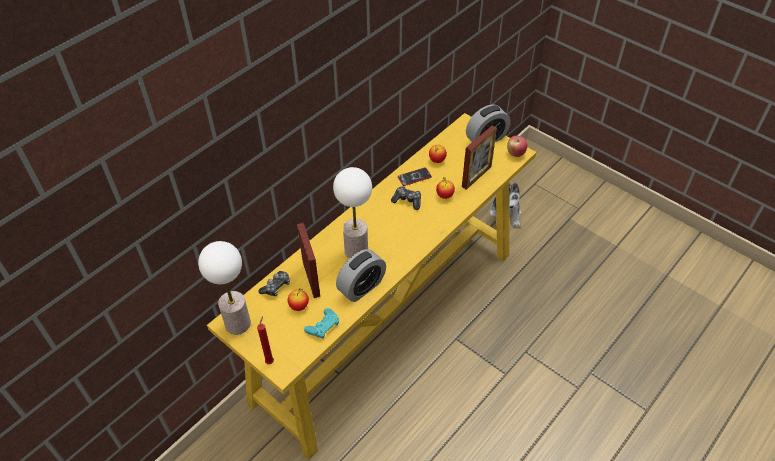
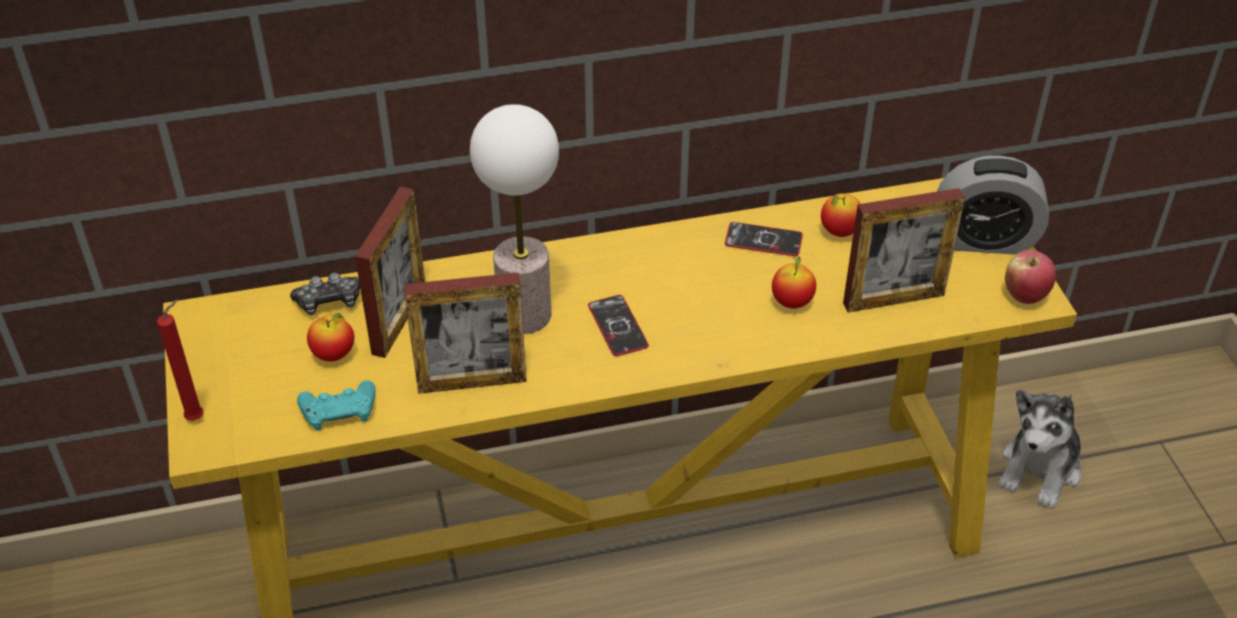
camera: 35 degrees right, 5 degrees down
(237, 324) = (209, 328): table lamp -> none
(361, 287) = (472, 382): alarm clock -> picture frame
(394, 237) = (617, 326): none -> phone
(407, 201) = (707, 276): game controller -> none

